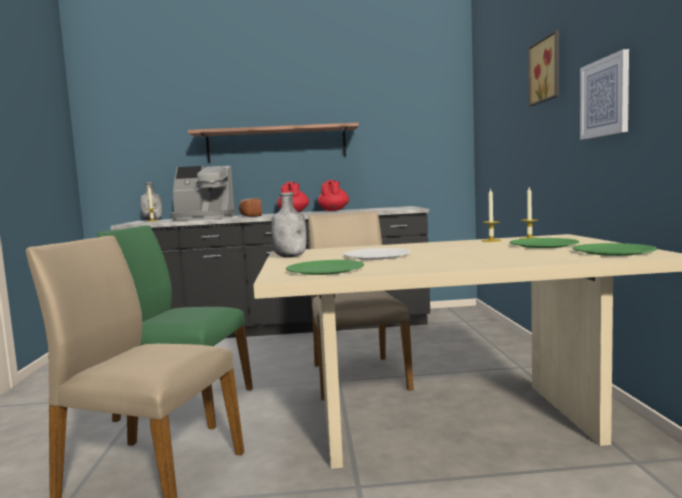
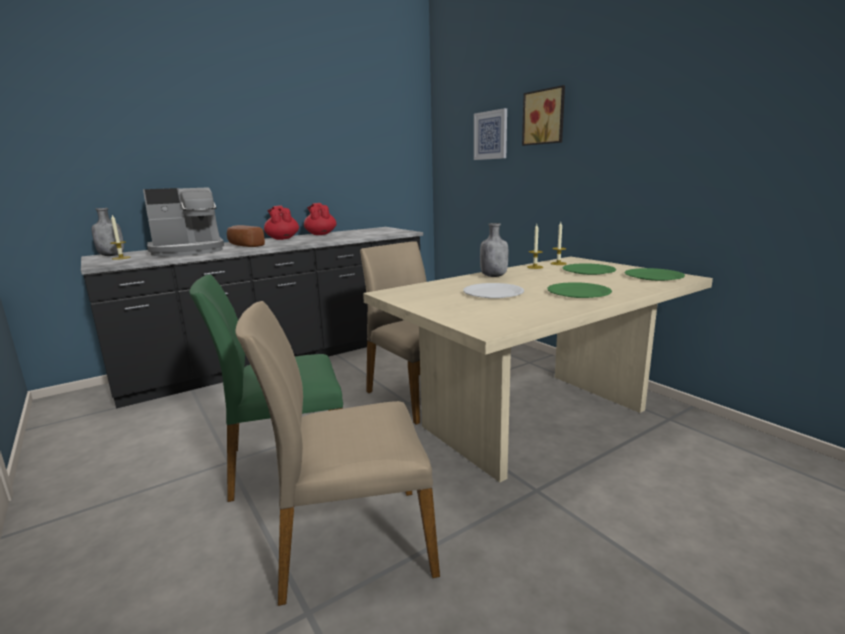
camera: 30 degrees left, 10 degrees up
(276, 144) = (252, 162): shelf -> none
(291, 257) = (412, 300): grey bottle -> grey bottle (493, 276)
(325, 270) = (499, 315): green plate -> green plate (578, 292)
(605, 97) = (617, 151): picture -> picture (491, 135)

